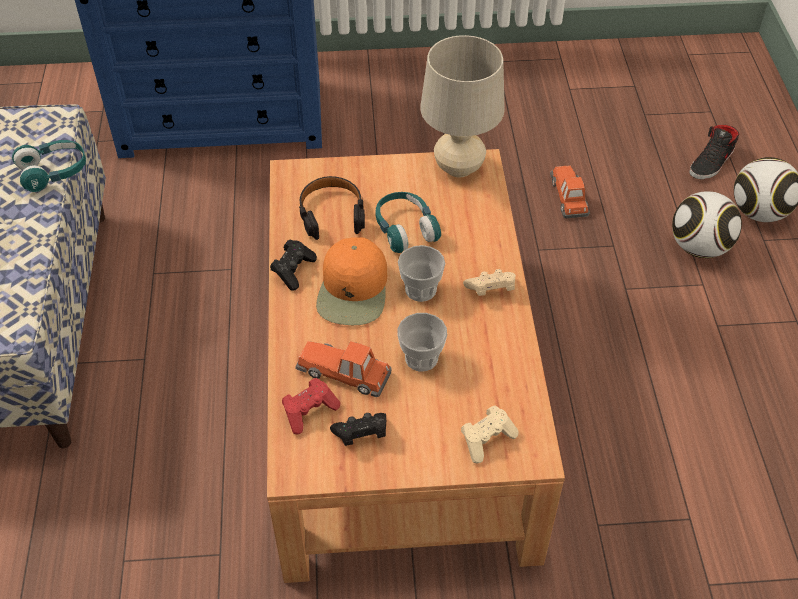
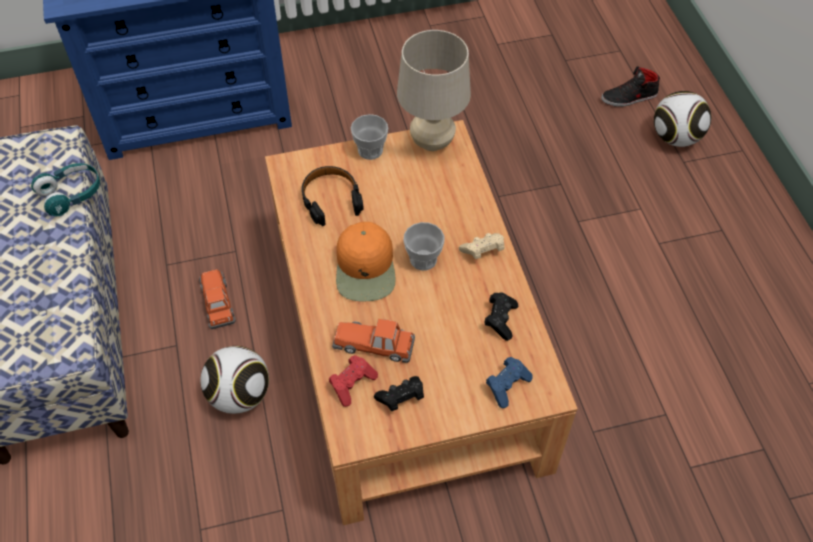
camera: 10 degrees left, 5 degrees up
(293, 270) = (309, 257): black game controller -> black game controller (500, 320)
(405, 229) = (398, 205): turquoise headphones -> none
(421, 358) = (437, 321): cup -> cup (370, 150)
(487, 439) = (507, 385): beige game controller -> blue game controller
(569, 196) = (515, 144): toy car -> toy car (217, 302)
(699, 247) = (632, 175): football -> football (240, 395)
(712, 163) = (629, 98): black shoe -> black shoe turned 45 degrees clockwise

